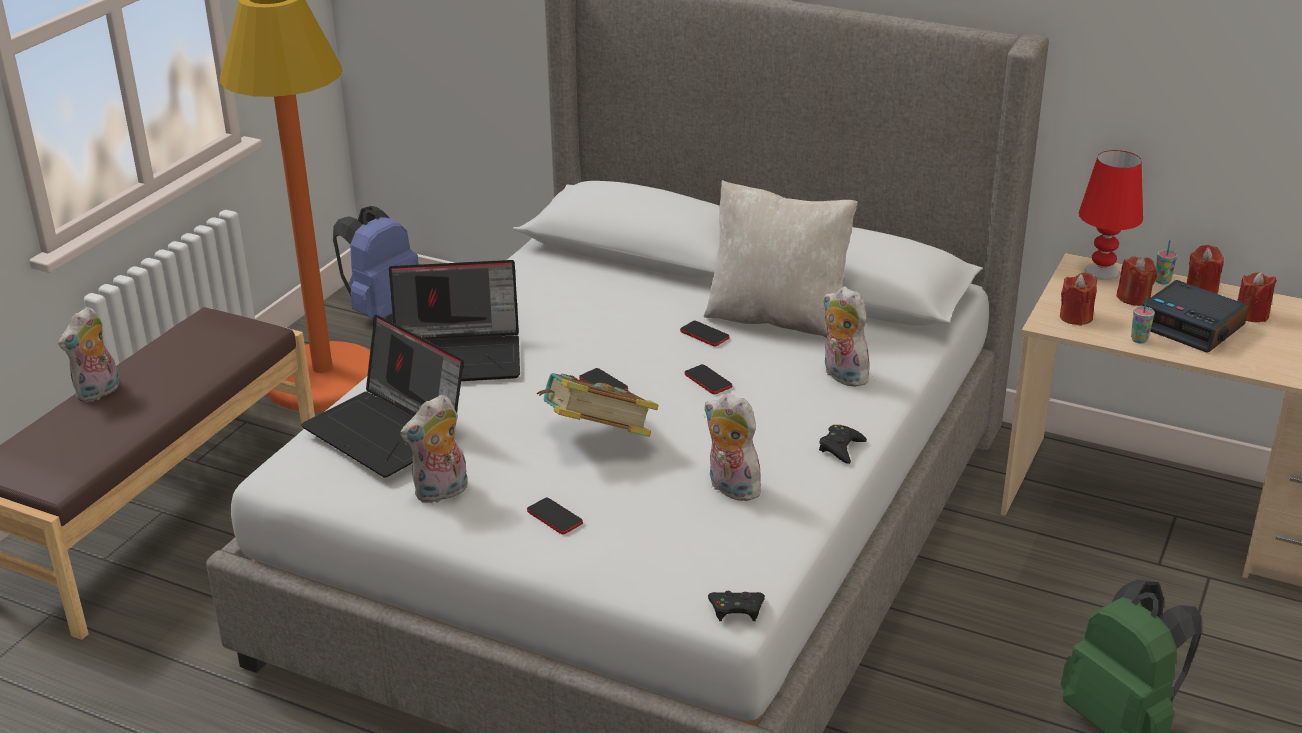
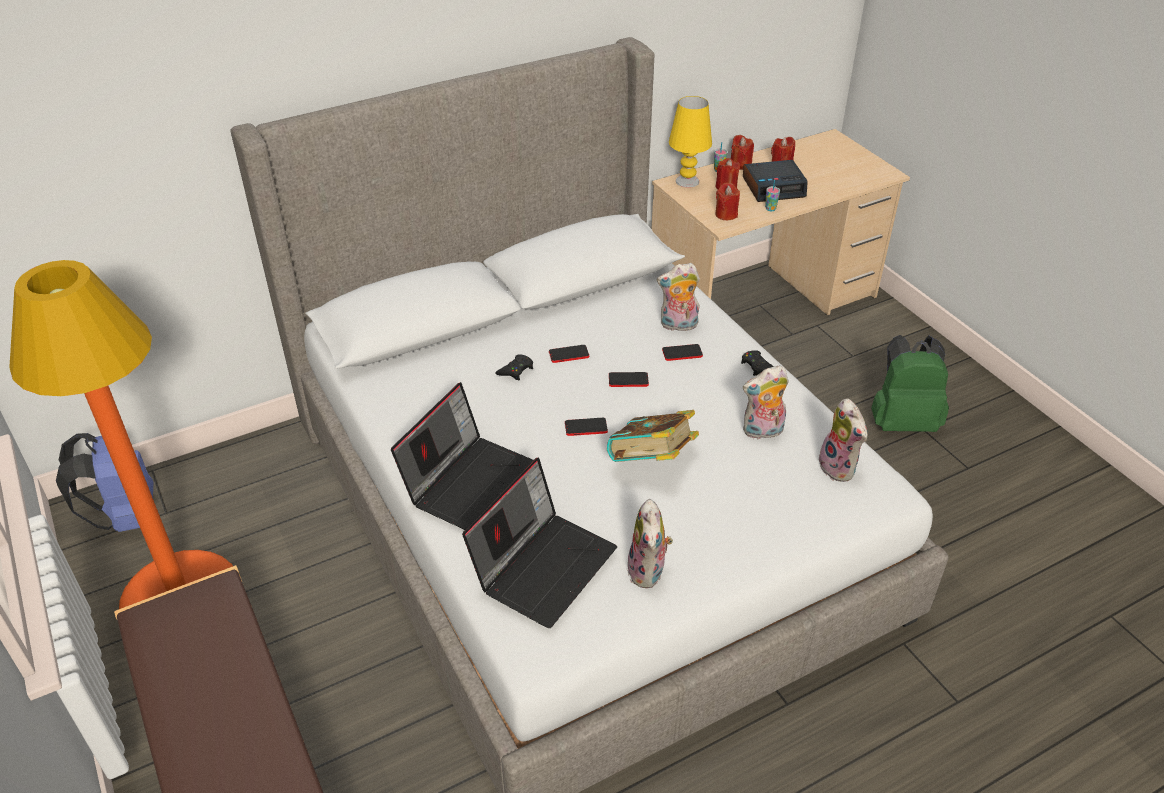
camera: 55 degrees left, 10 degrees up
(98, 393) = (182, 750): plush toy -> plush toy (840, 468)
(388, 431) = (543, 565): laptop -> laptop turned 45 degrees counterclockwise
(554, 517) = (728, 527): phone -> phone (682, 353)
(736, 609) = (892, 492): black game controller -> black game controller (516, 370)
(777, 318) = (583, 316): beige pillow -> none
(1102, 271) = (687, 181): red table lamp -> yellow table lamp

